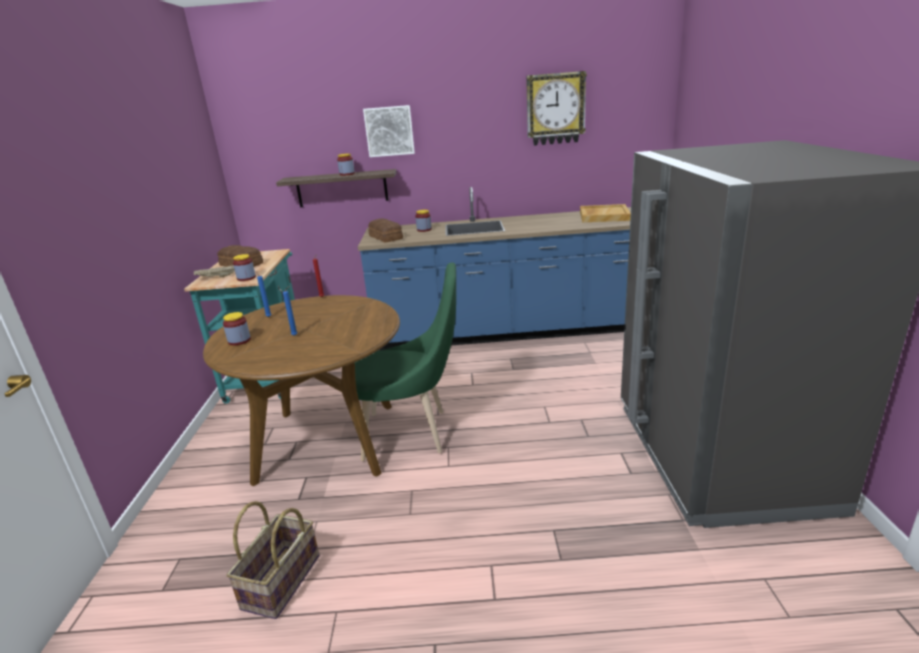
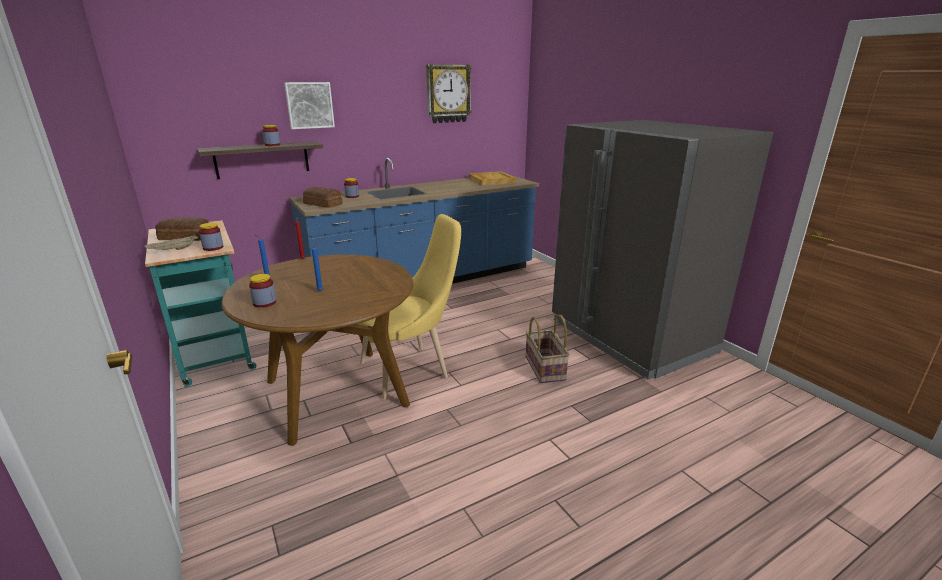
camera: 30 degrees left, 0 degrees up
(282, 582) = (397, 506): basket -> basket (545, 368)
(412, 434) = (410, 369): green chair -> yellow chair

